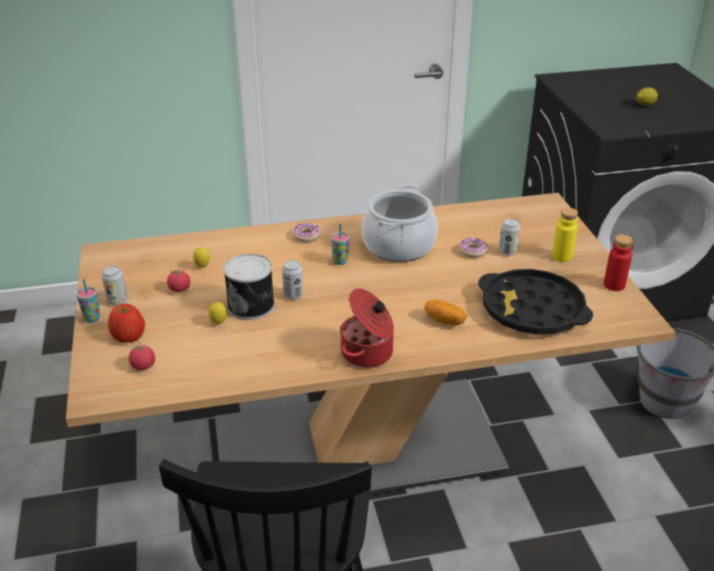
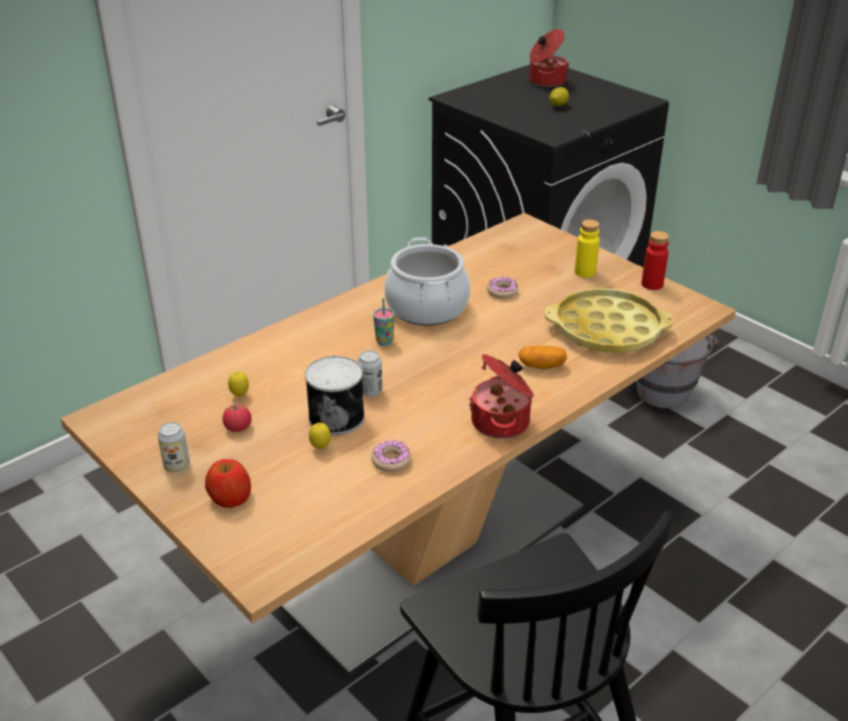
camera: 30 degrees left, 0 degrees up
(92, 318) = (166, 495): cup -> none
(143, 366) = (283, 523): tomato -> none
(306, 236) = (322, 326): donut -> donut (391, 460)
(508, 251) = (534, 282): can -> none
(532, 310) = (607, 329): black tray -> yellow tray
(657, 81) = (546, 81): none -> cooking pot

